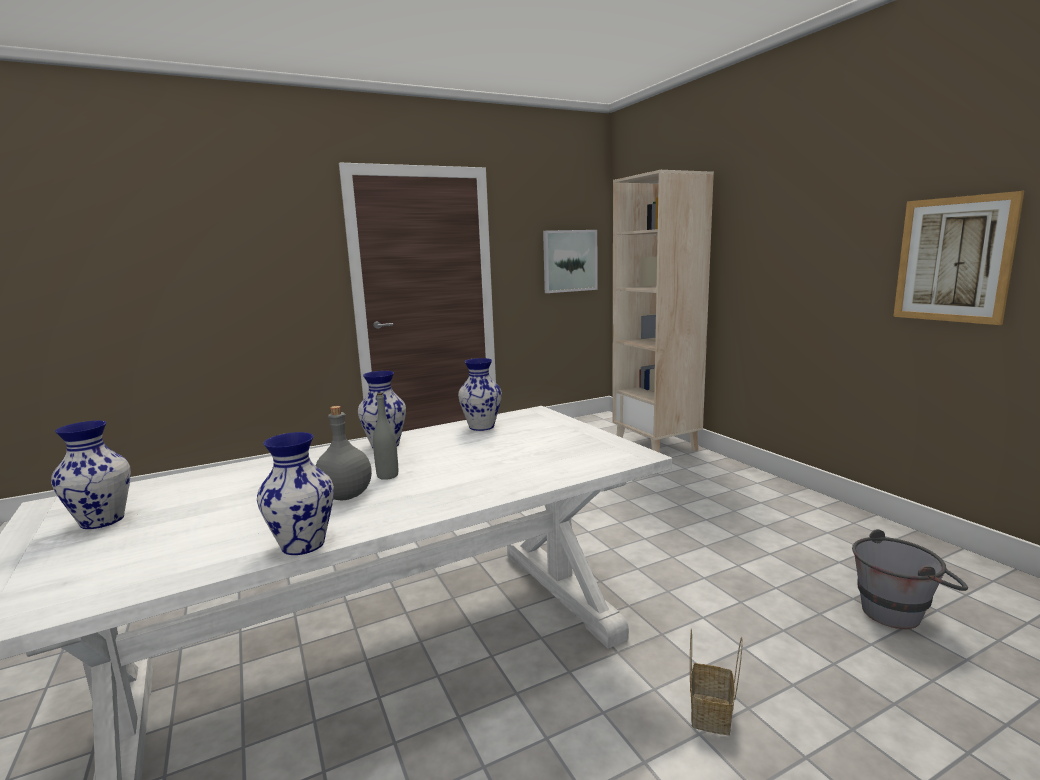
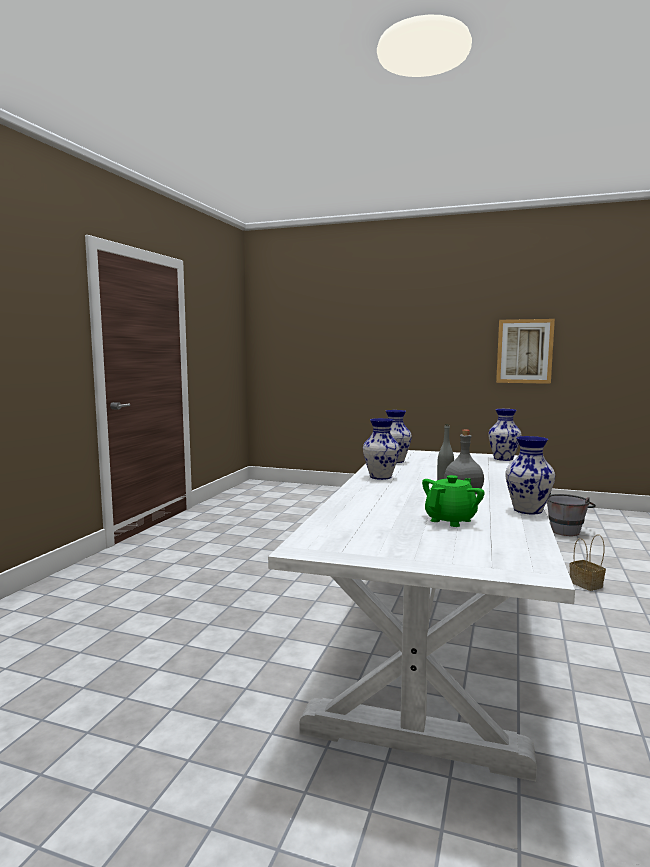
camera: 45 degrees left, 5 degrees down
(102, 521) = (386, 538): vase -> vase (504, 459)
(207, 523) = (451, 520): none -> green teapot
(569, 261) = (228, 349): picture -> none
(656, 446) = (330, 492): beige bookcase -> none

